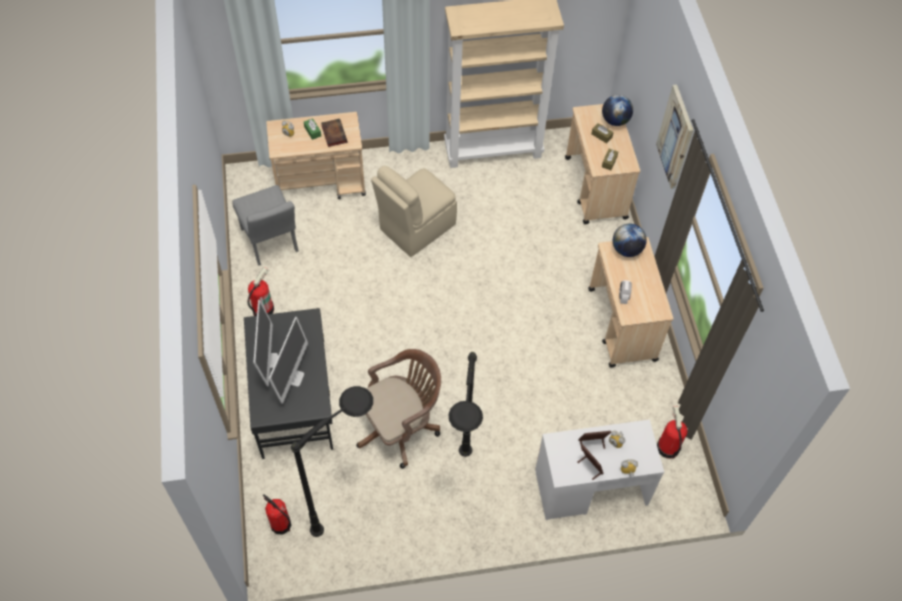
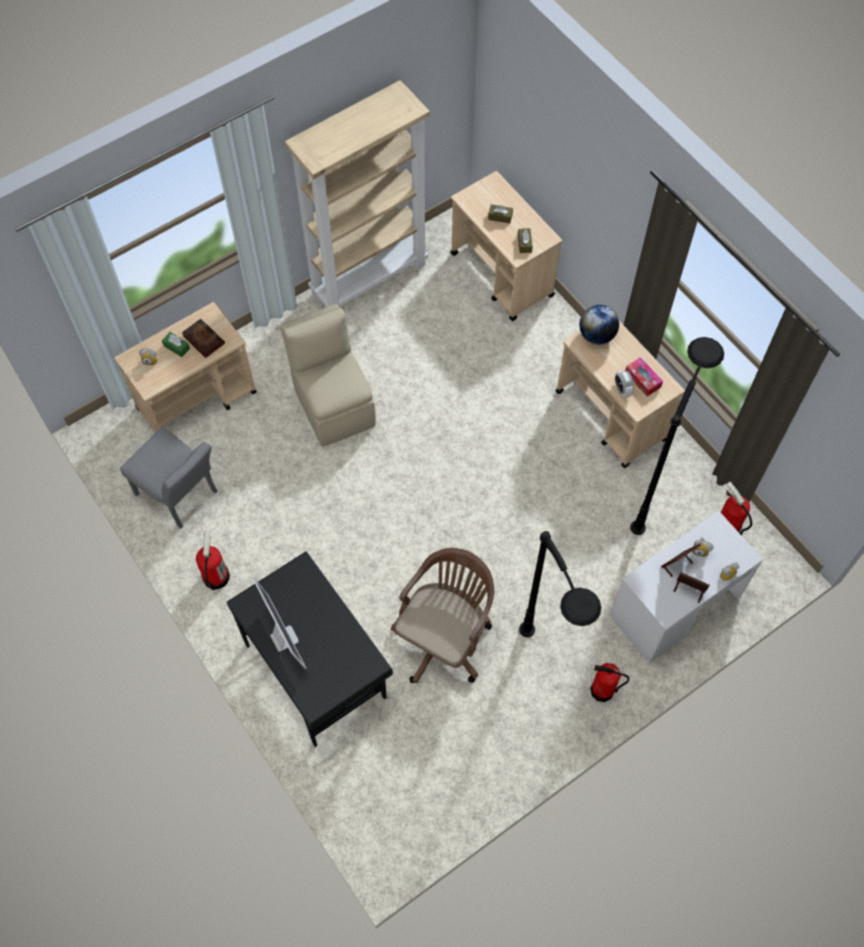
camera: 25 degrees left, 5 degrees up
(281, 525) = (378, 809): fire extinguisher -> fire extinguisher (602, 690)
(293, 377) = (323, 644): monitor -> none
(353, 504) = (443, 747): black floor lamp -> black floor lamp (655, 488)
(416, 227) = (334, 405): beige chair -> beige chair turned 135 degrees clockwise
(615, 120) = (504, 193): globe -> none
(644, 297) = (642, 379): none -> tissue box
(675, 137) = (613, 193): picture -> none

